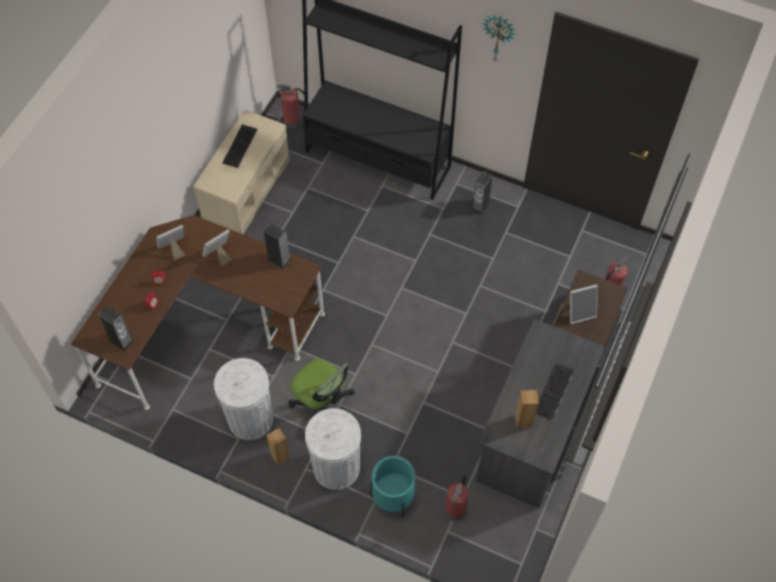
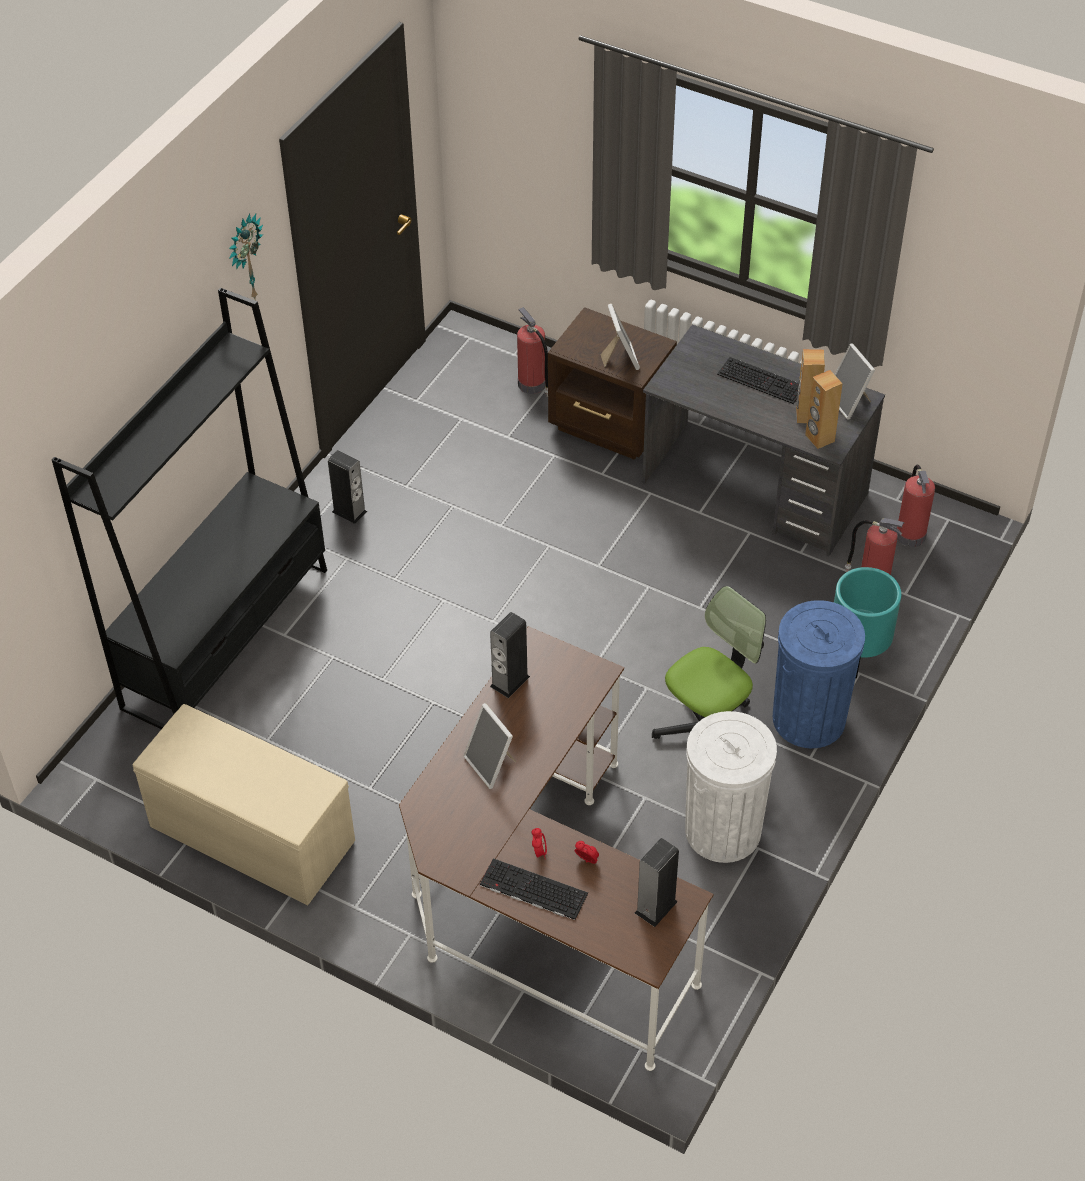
camera: 85 degrees left, 10 degrees down
(174, 249) = (471, 832): picture frame -> picture frame (849, 402)
(239, 145) = (218, 772): keyboard -> keyboard (531, 890)
(280, 456) = (790, 790): brown speaker -> brown speaker (819, 438)
(293, 121) = (108, 758): fire extinguisher -> fire extinguisher (910, 534)
(336, 467) = (809, 718): white trash can -> blue trash can

